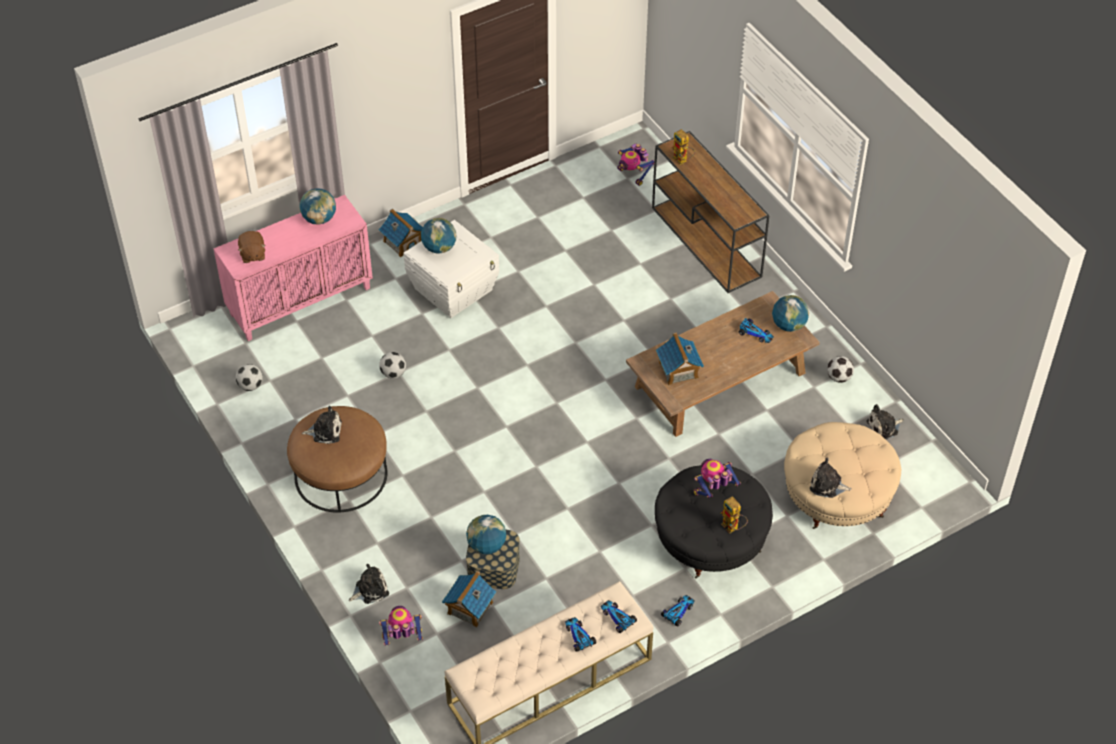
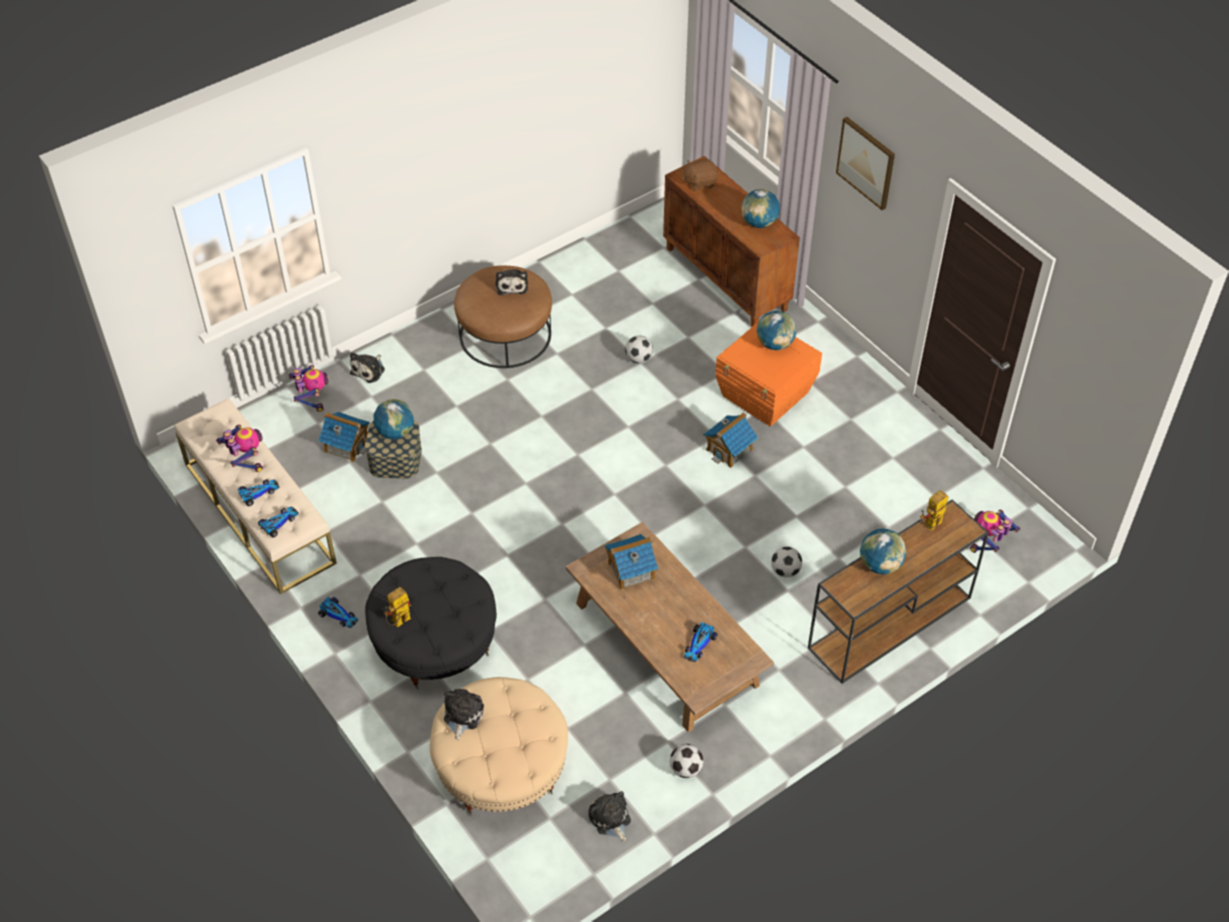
camera: 85 degrees right, 0 degrees up
(250, 386) = (609, 258): football -> football (785, 571)
(301, 300) = (727, 279): pink cabinet -> brown cabinet
(369, 80) = (866, 162): none -> picture
(370, 589) = (369, 370): plush toy -> plush toy turned 60 degrees clockwise
(403, 242) = (826, 347): toy house -> toy house (729, 449)
(454, 289) = (765, 395): white storage box -> orange storage box
(713, 491) = (448, 604): toy robot -> toy robot (246, 460)
(788, 325) = (717, 679): globe -> globe (880, 565)

